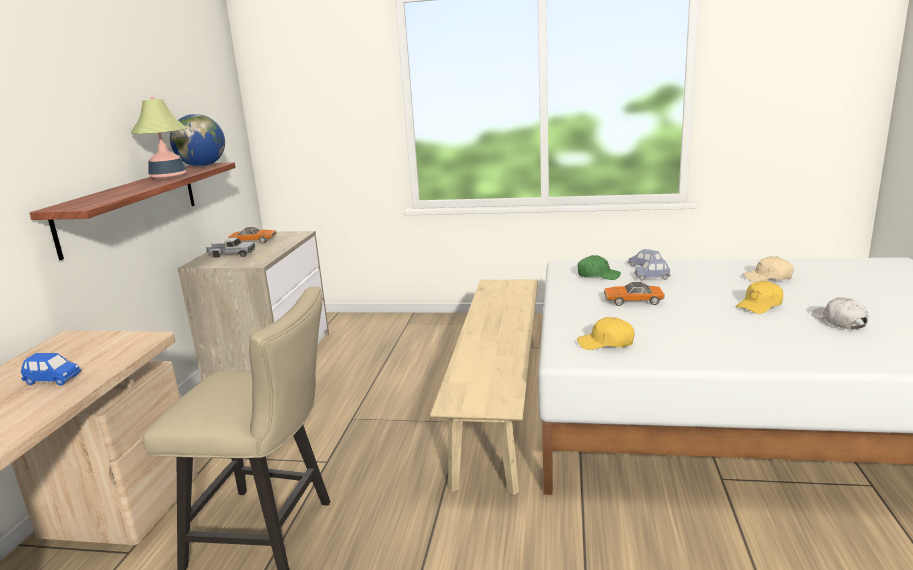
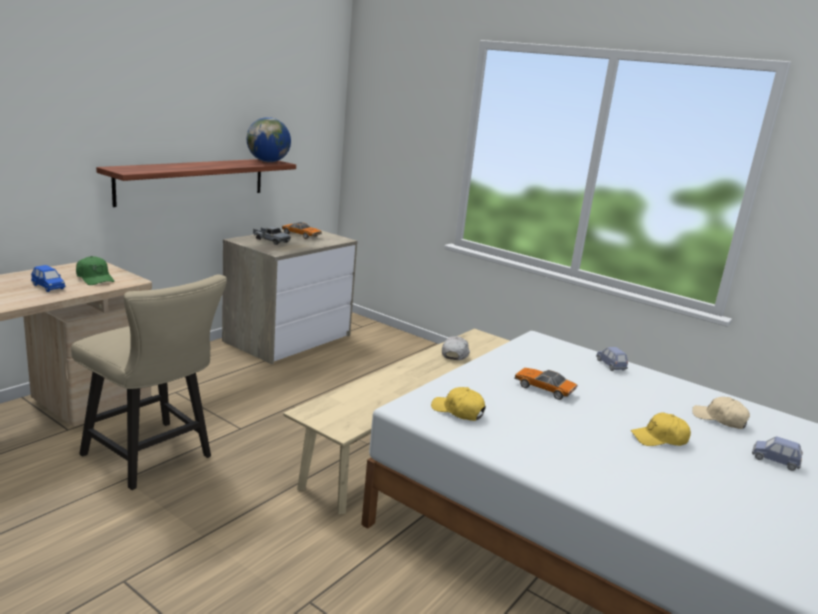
camera: 25 degrees right, 0 degrees up
(168, 177) = (227, 164): table lamp -> none
(598, 275) = (551, 357): green cap -> green cap (95, 278)
(652, 278) = (598, 377): blue toy car -> blue toy car (774, 461)
(838, 321) = (715, 484): white cap -> white cap (455, 354)

